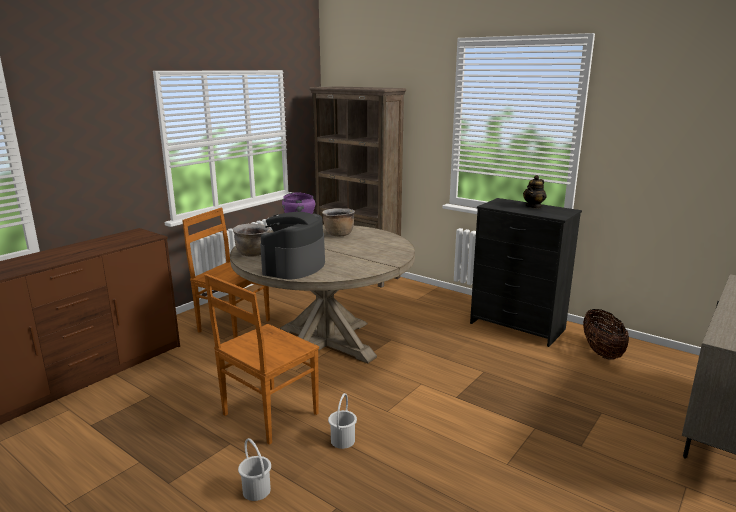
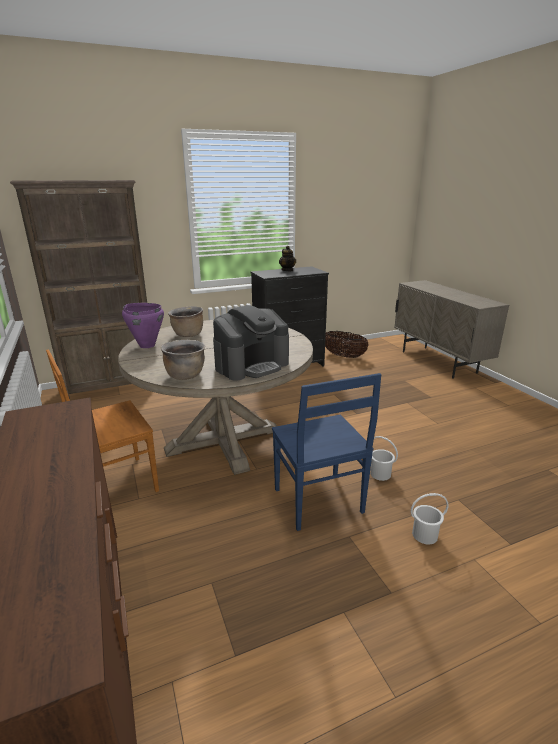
camera: 60 degrees left, 5 degrees up
(268, 415) = (319, 502): brown chair -> blue chair
(294, 266) = (252, 365): coffee machine -> coffee machine turned 90 degrees counterclockwise

